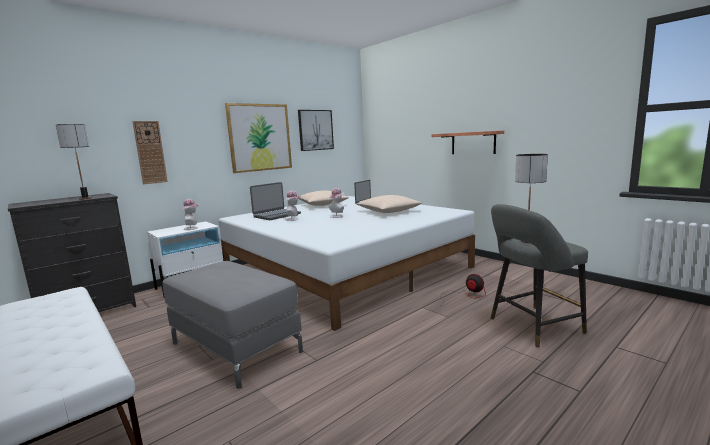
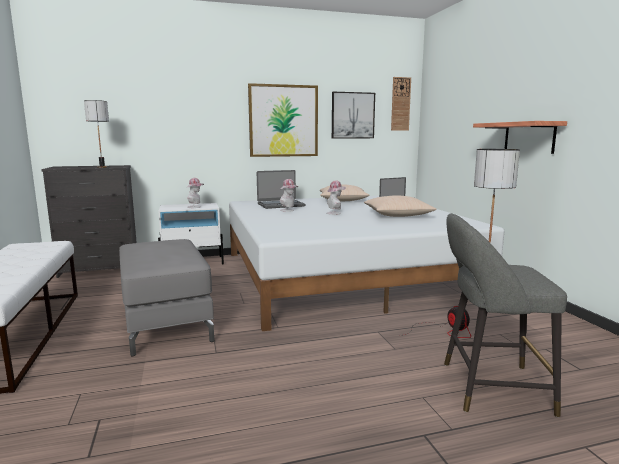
camera: 25 degrees right, 0 degrees up
(150, 152) = (170, 130): wall clock -> wall clock (400, 104)

